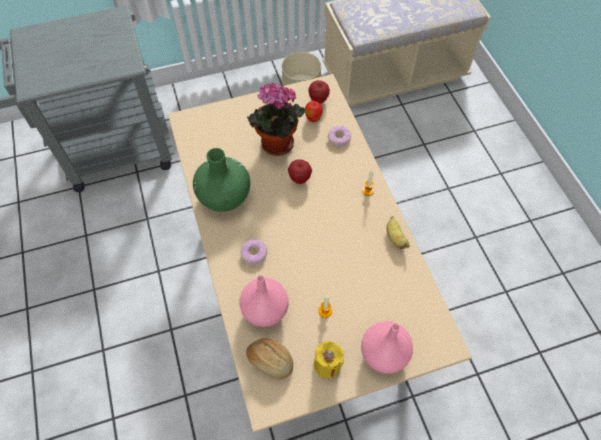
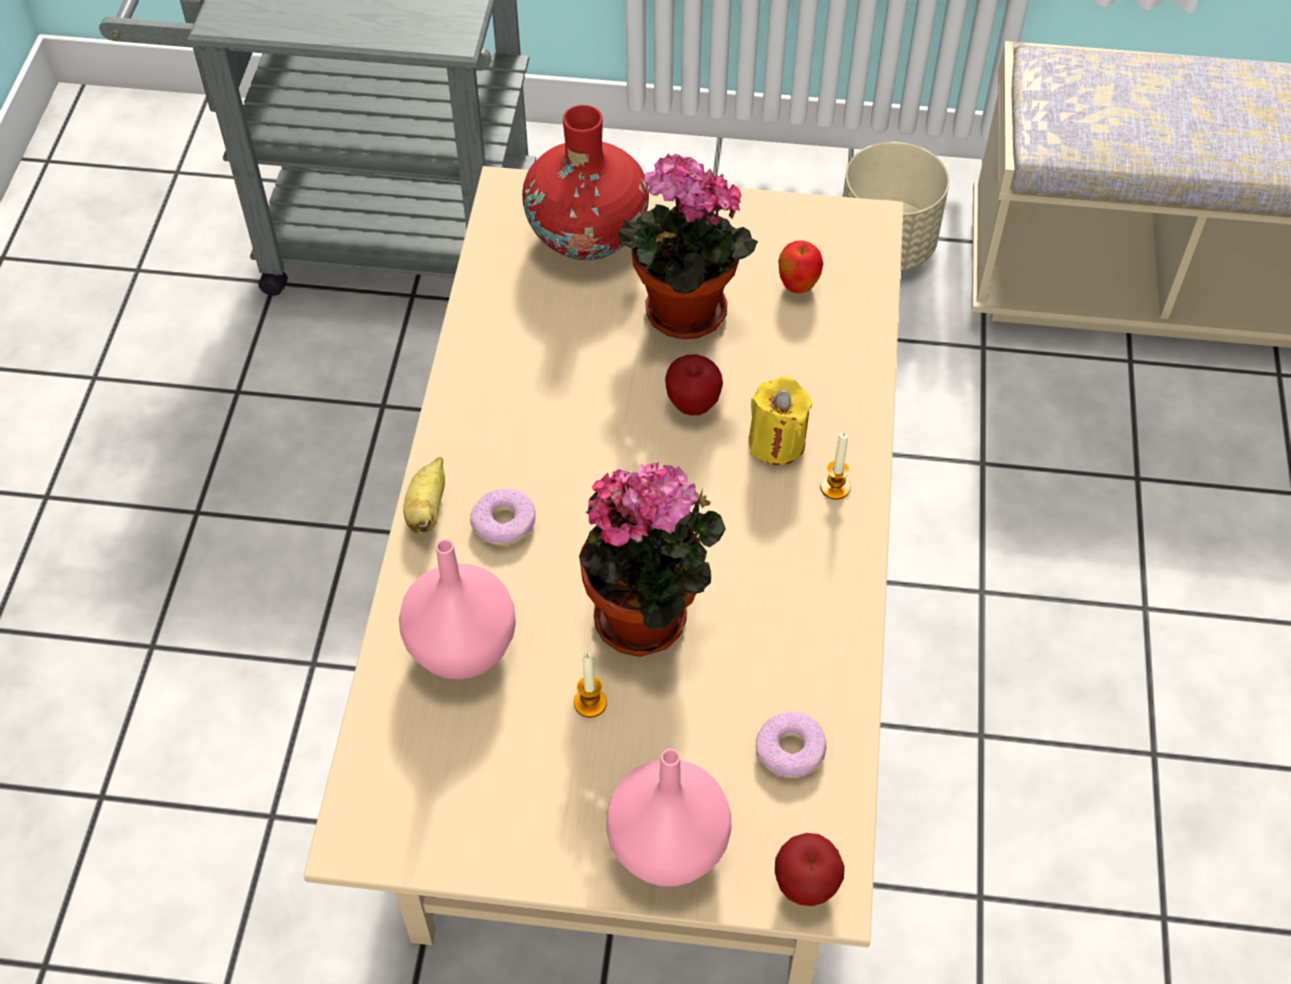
camera: 25 degrees right, 5 degrees down
(224, 127) = (587, 235): none -> red vase
(224, 197) = (506, 382): green vase -> none
(270, 360) = (416, 753): bread -> none
(318, 100) = (834, 249): apple -> apple (805, 886)
(327, 364) = (532, 813): yellow candle -> yellow candle (776, 443)
(329, 268) = (649, 618): none -> potted plant
(339, 138) = (834, 350): donut -> donut (790, 751)
(395, 238) = (839, 613): banana -> banana (427, 509)

